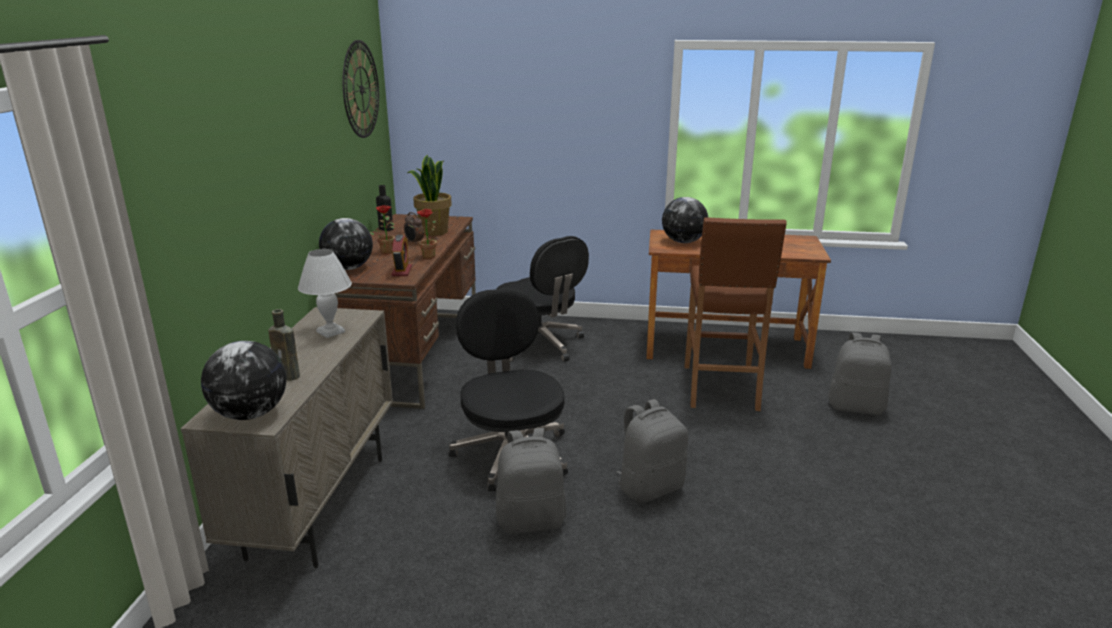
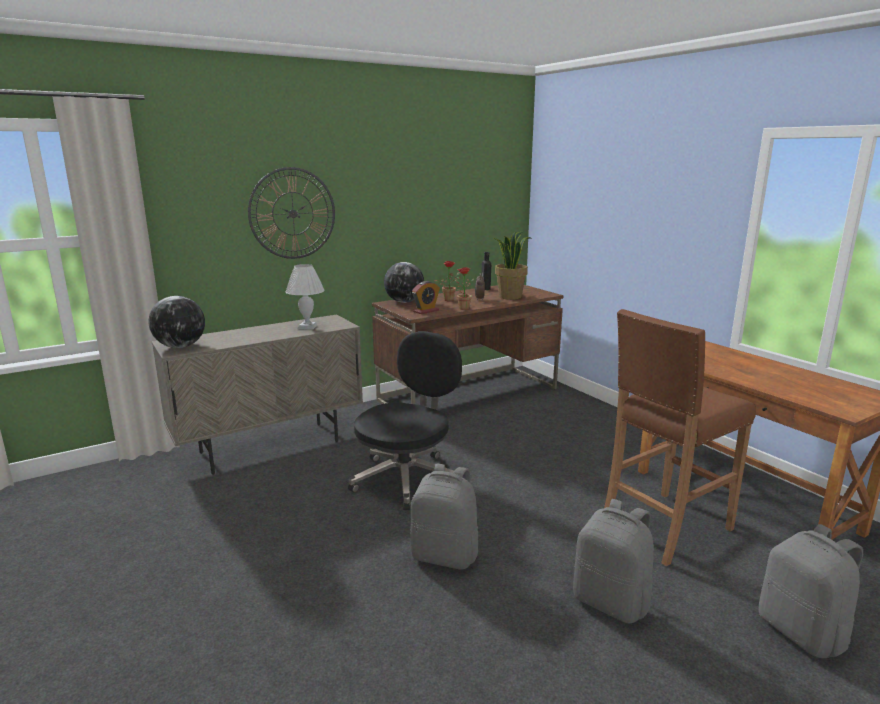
camera: 50 degrees right, 5 degrees down
(289, 376) = (236, 338): brown bottle -> none
(361, 89) = (484, 172): wall clock -> wall clock (292, 213)
(531, 520) = (336, 521): grey backpack -> grey backpack (611, 602)
(539, 344) = (567, 423): black office chair -> none
(683, 242) = (706, 356): globe -> none

